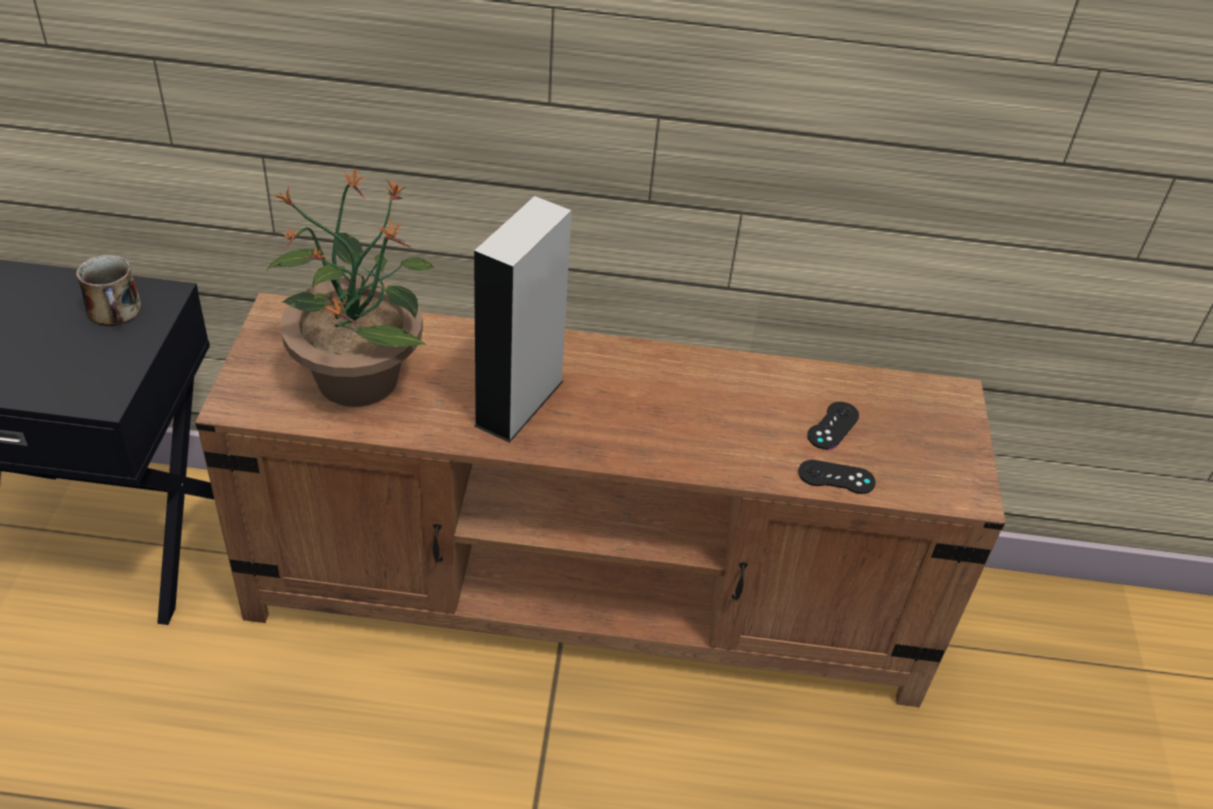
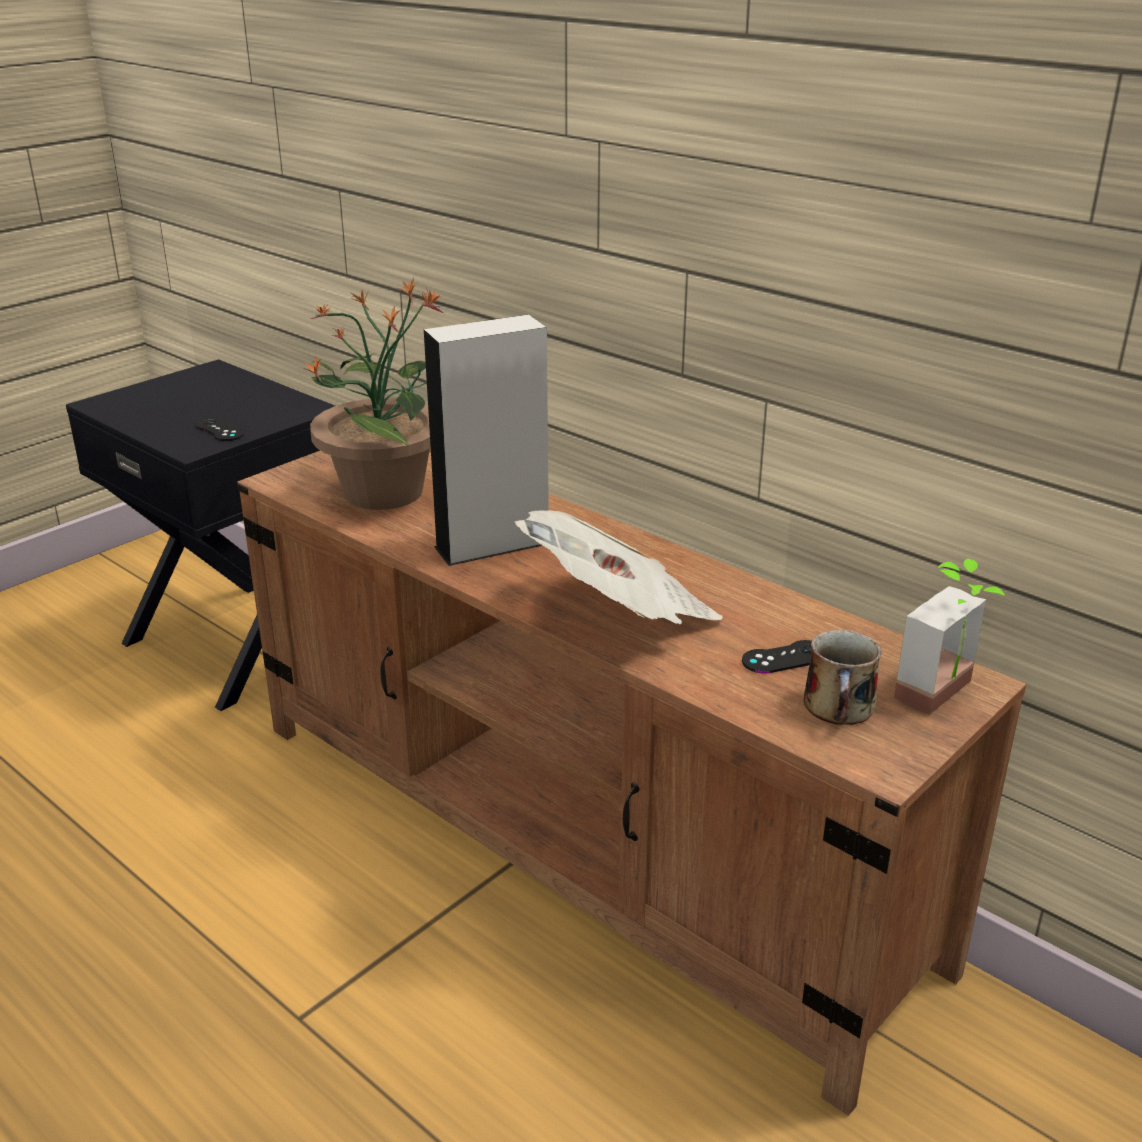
camera: 40 degrees right, 15 degrees down
(115, 311) = (267, 408): mug -> mug (839, 707)
(690, 436) = (620, 615): none -> newspaper
(836, 477) = (735, 695): black game controller -> black game controller (219, 430)
(952, 414) = (948, 696): none -> potted plant

